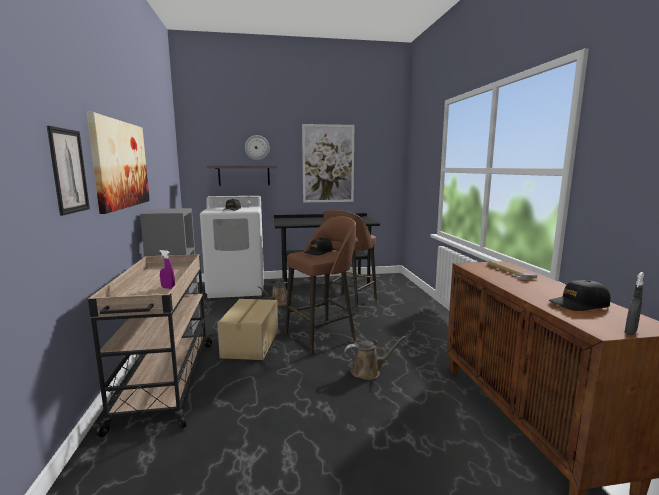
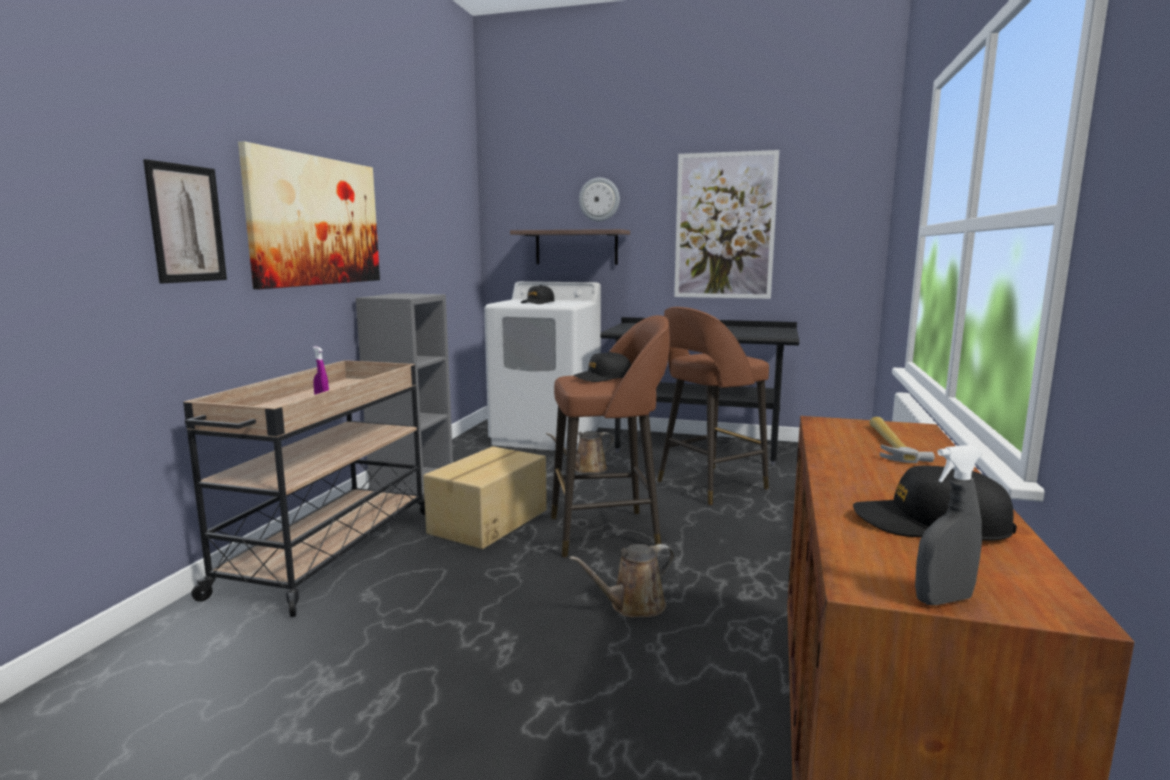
camera: 25 degrees right, 0 degrees up
(368, 371) = (633, 606): brown watering can -> brown watering can turned 135 degrees clockwise

